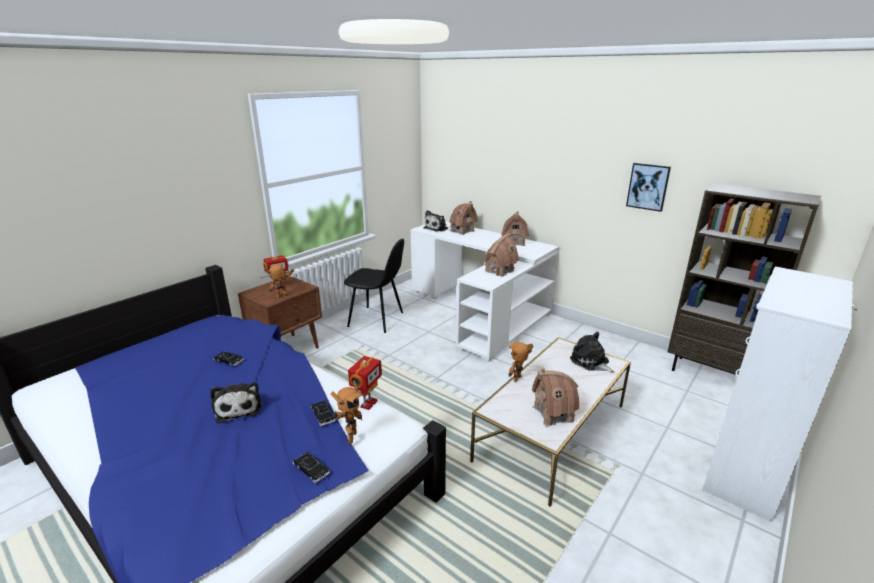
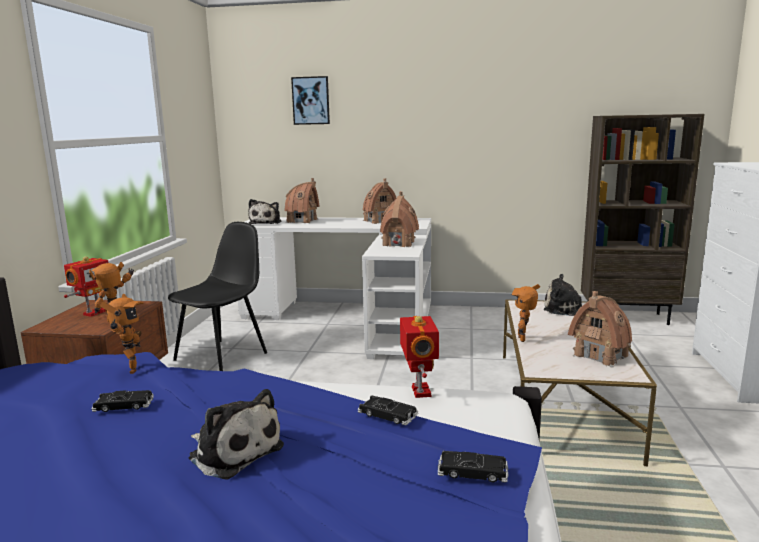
camera: 30 degrees left, 10 degrees down
(349, 438) = (463, 426): toy robot -> toy robot (129, 369)
(377, 320) = (223, 356): black chair -> black chair turned 45 degrees counterclockwise
(648, 186) = (525, 131): picture -> picture (311, 100)

